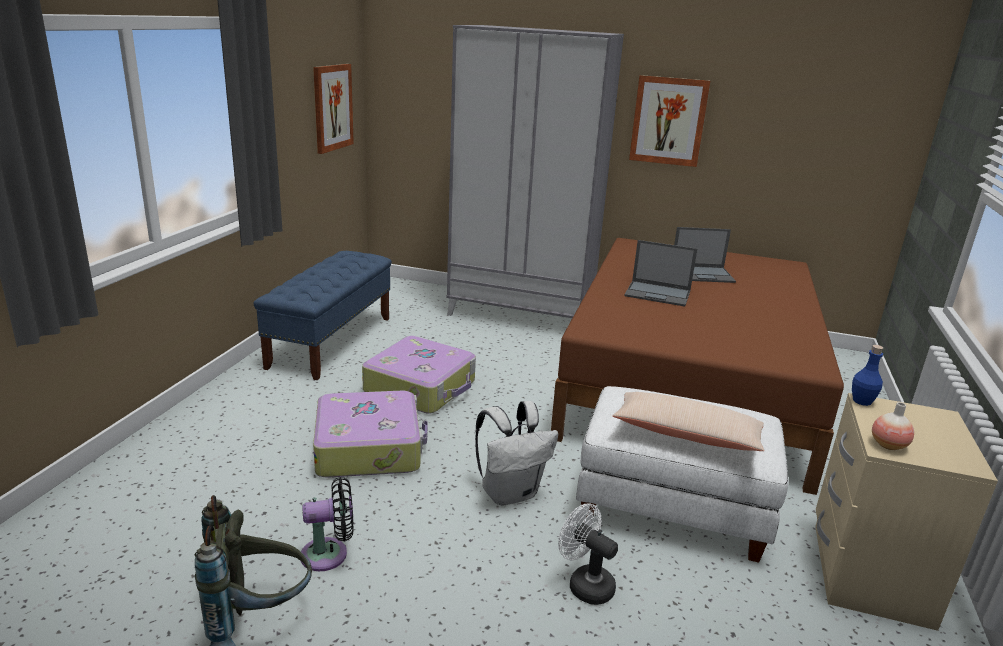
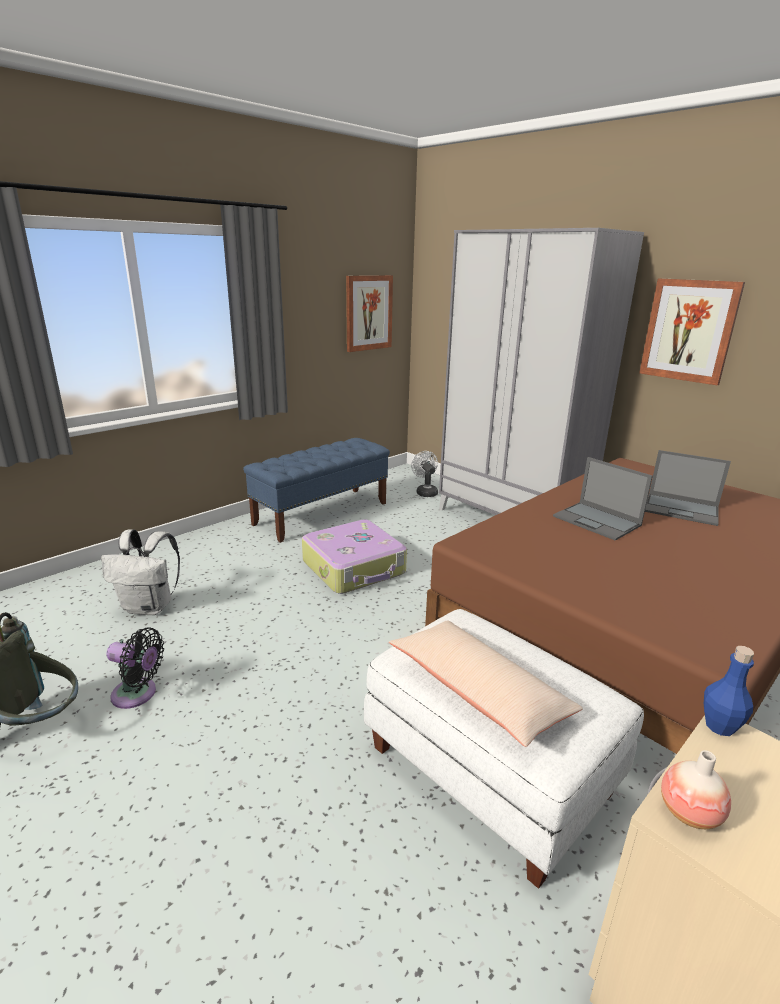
camera: 30 degrees right, 0 degrees up
(369, 447) = (261, 610): suitcase -> none
(510, 492) = (335, 692): white backpack -> white backpack (150, 607)
(585, 584) = (312, 820): white fan -> white fan (425, 492)

